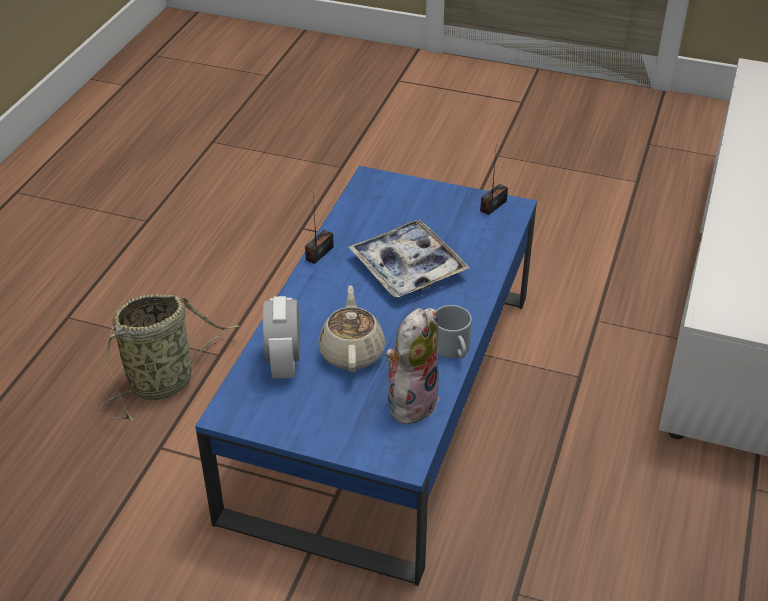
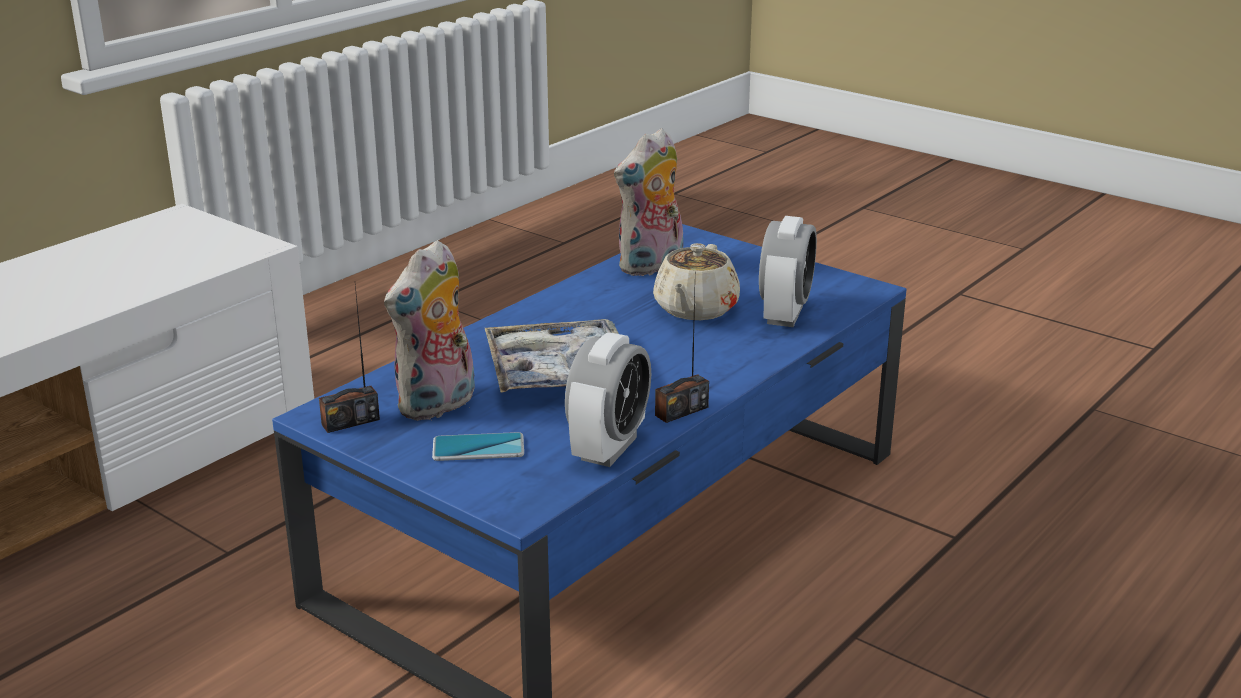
camera: 160 degrees left, 15 degrees down
(165, 381) = (948, 616): basket -> none
(346, 219) = (608, 448): none -> alarm clock
(413, 205) = (478, 448): none -> phone
(454, 350) = (569, 292): grey mug -> none
(457, 226) = (438, 406): none -> plush toy

